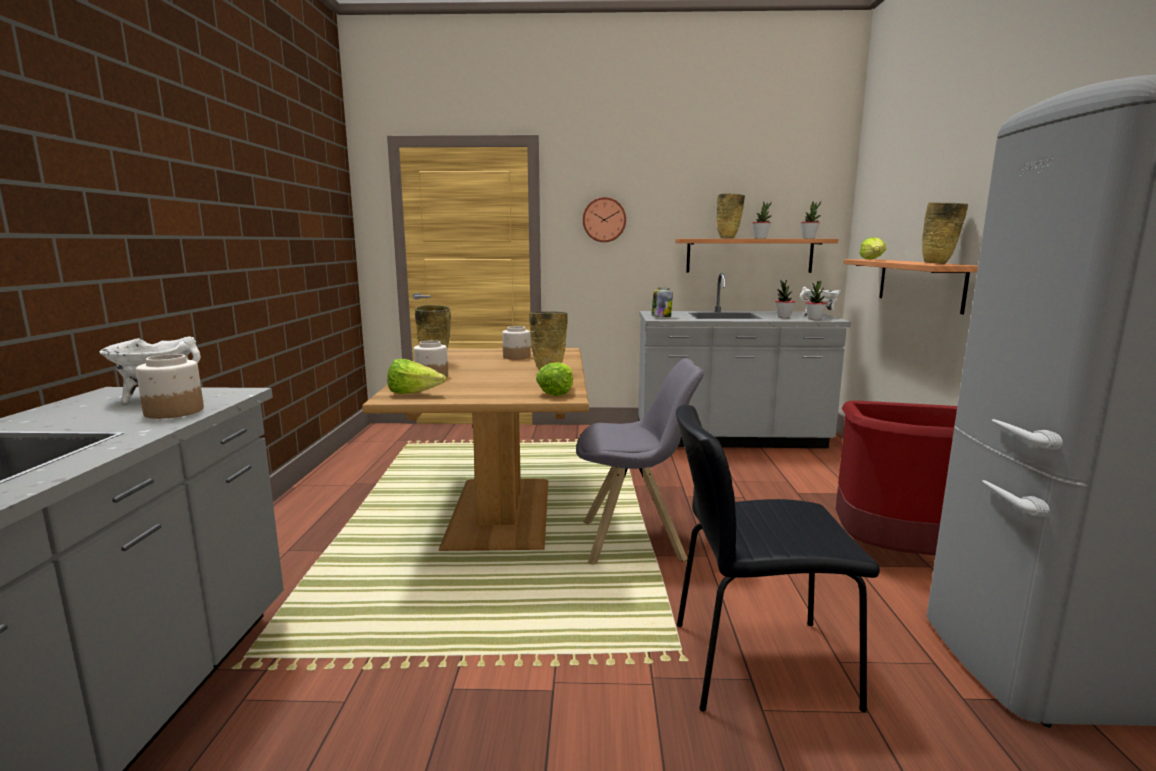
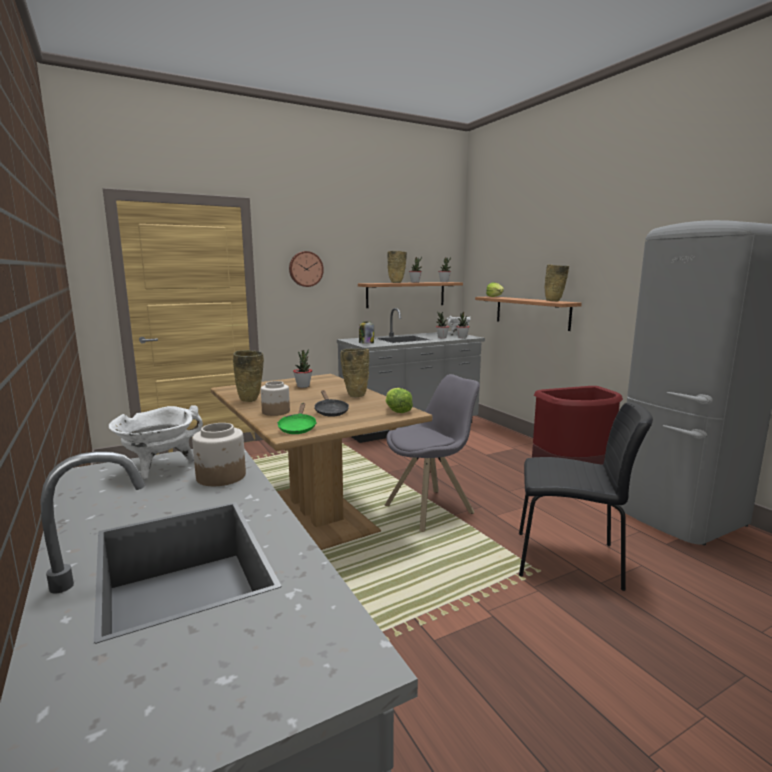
camera: 30 degrees left, 0 degrees up
(414, 394) = (297, 428): lettuce -> green frying pan
(483, 384) = (330, 411): none -> black frying pan
(517, 357) = (303, 386): jar -> potted plant
(754, 664) = (572, 560): black chair -> black chair turned 135 degrees counterclockwise

